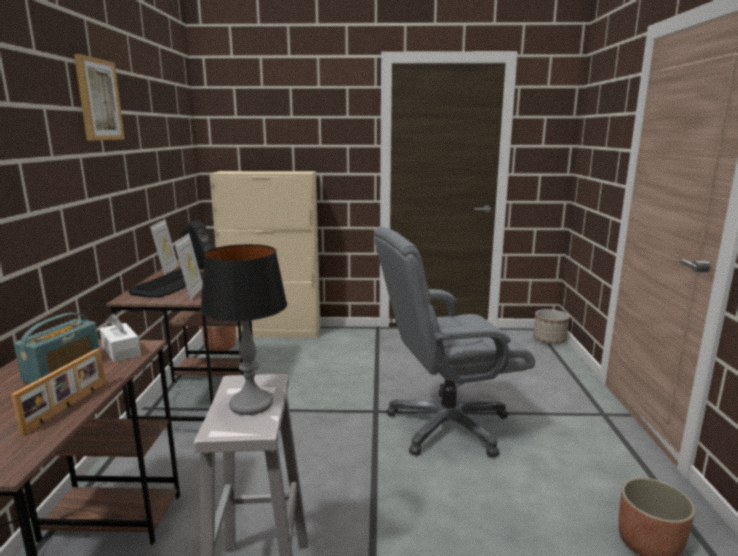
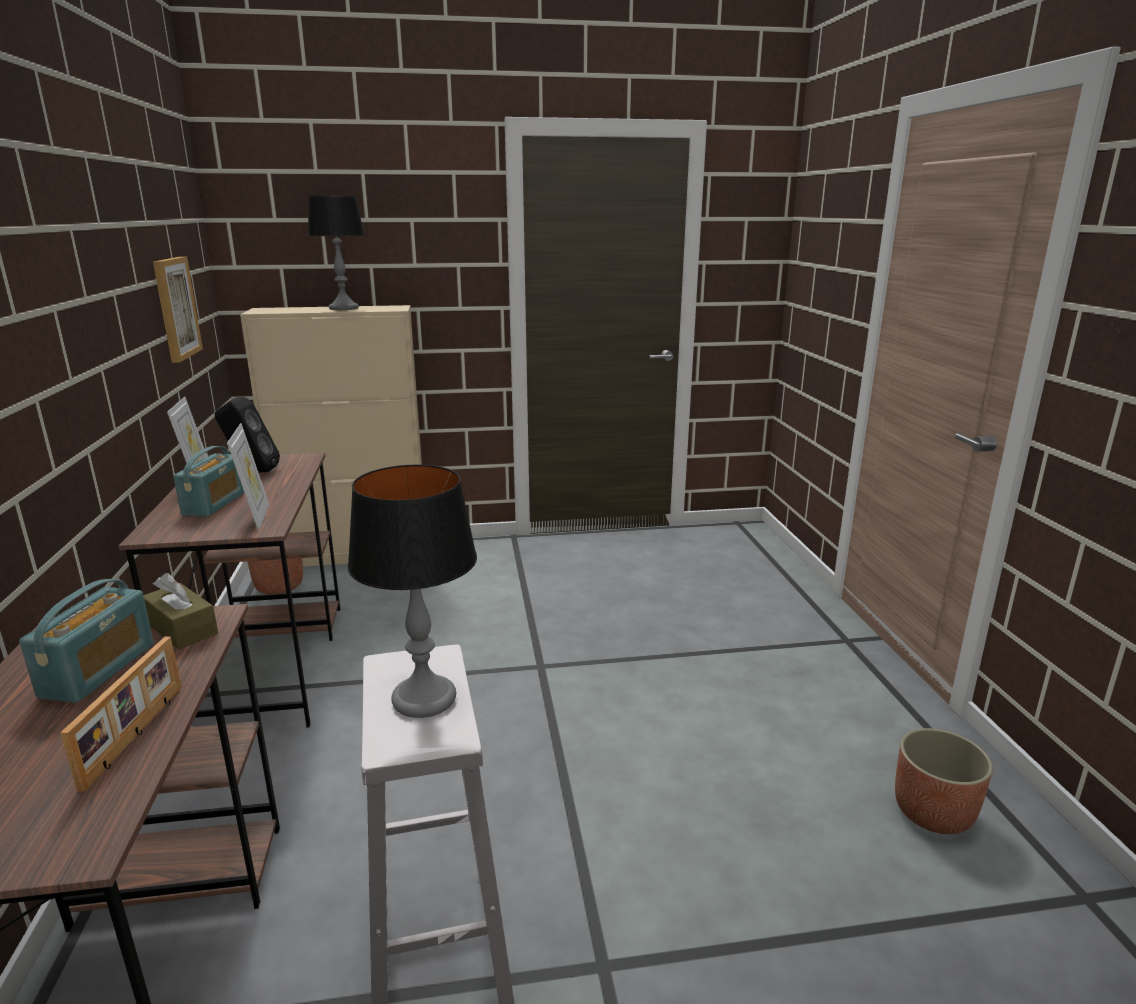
camera: 10 degrees left, 5 degrees up
(98, 100) = (70, 210): picture -> picture (175, 308)
(121, 351) = (182, 629): white tissue box -> brown tissue box
(171, 284) = (214, 503): keyboard -> radio
(273, 172) = (344, 308): none -> table lamp
(446, 426) = (645, 678): grey office chair -> none
(549, 340) = (757, 538): planter -> none

